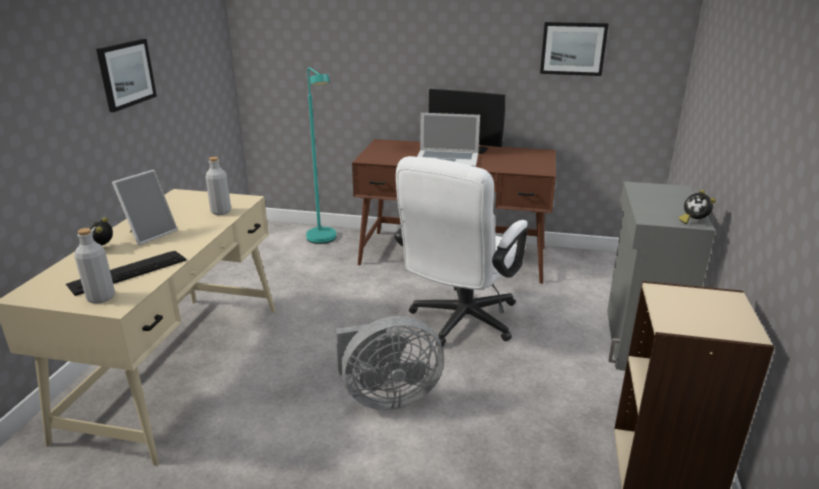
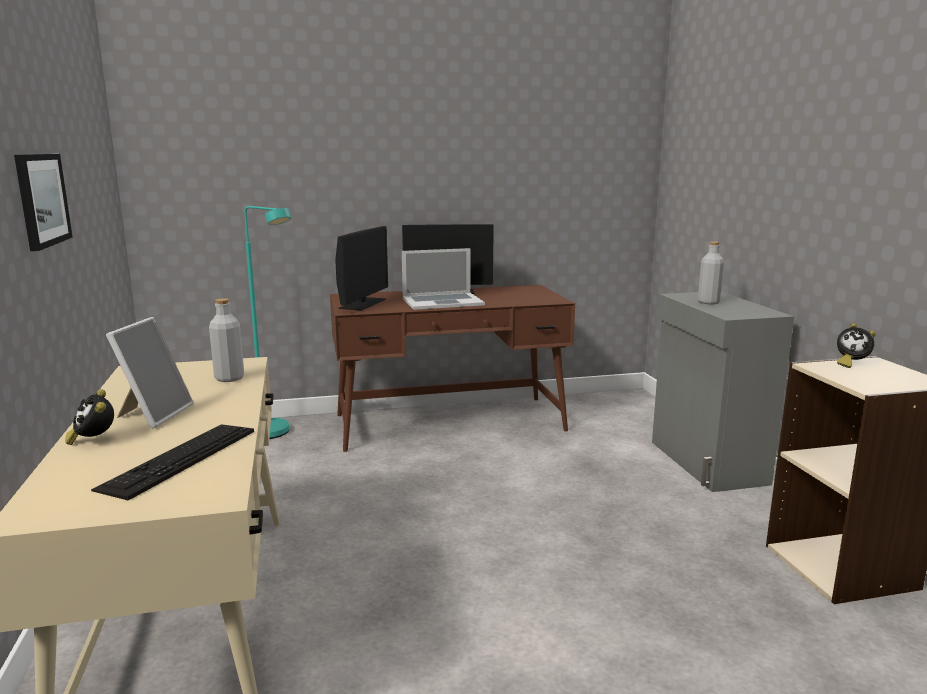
camera: 25 degrees left, 10 degrees down
(101, 297) = (178, 493): grey bottle -> grey bottle (708, 302)
(385, 153) = (362, 304): none -> monitor
(387, 397) = (511, 580): grey fan -> none
(459, 323) = (519, 486): white office chair -> none
(573, 48) = (550, 173): picture -> none
(693, 221) = (767, 312): alarm clock -> alarm clock (850, 364)

